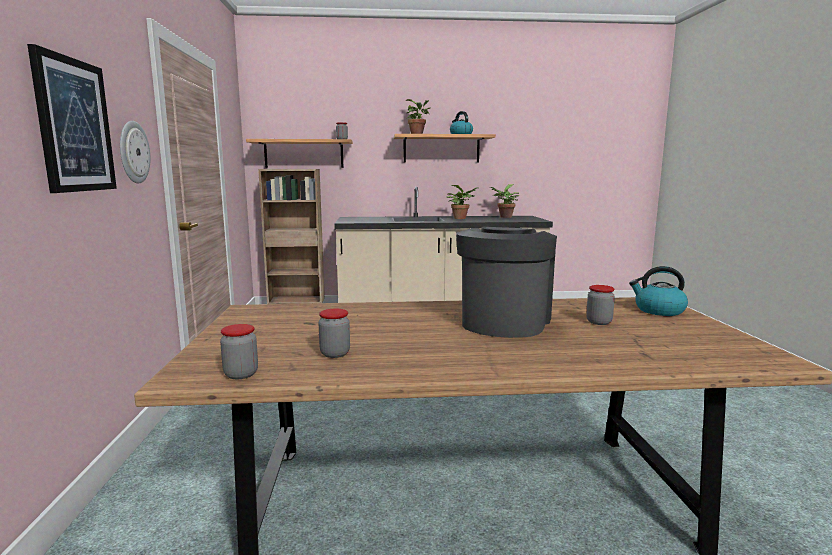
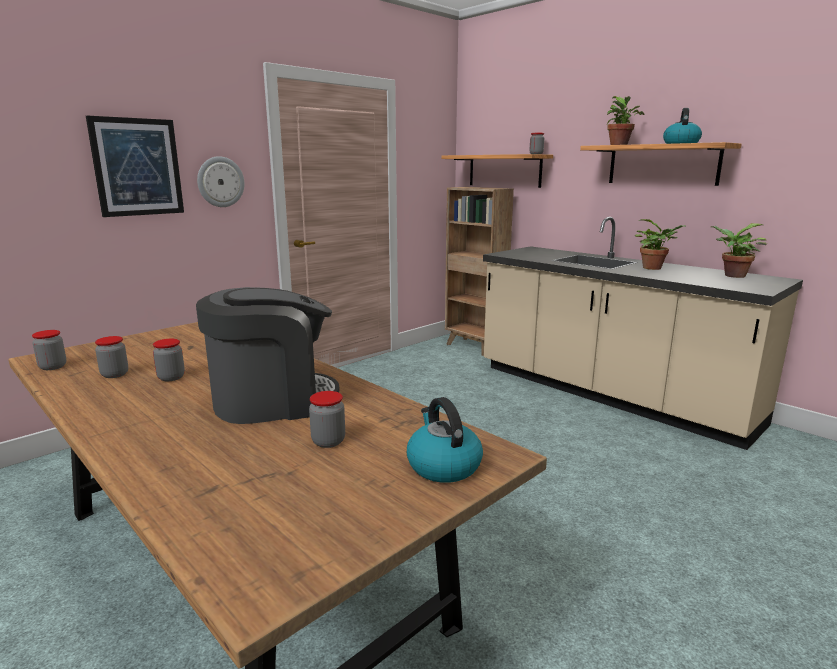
camera: 50 degrees right, 5 degrees up
(390, 338) = (171, 377): none -> jar

